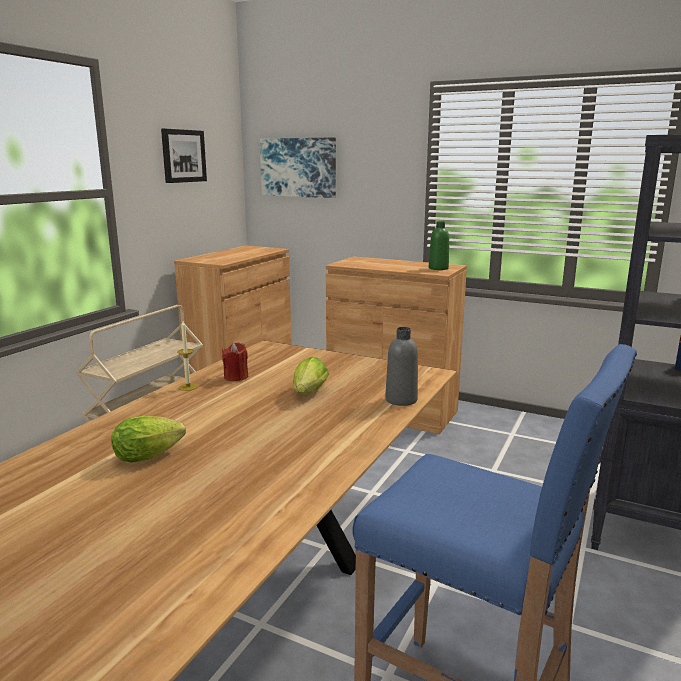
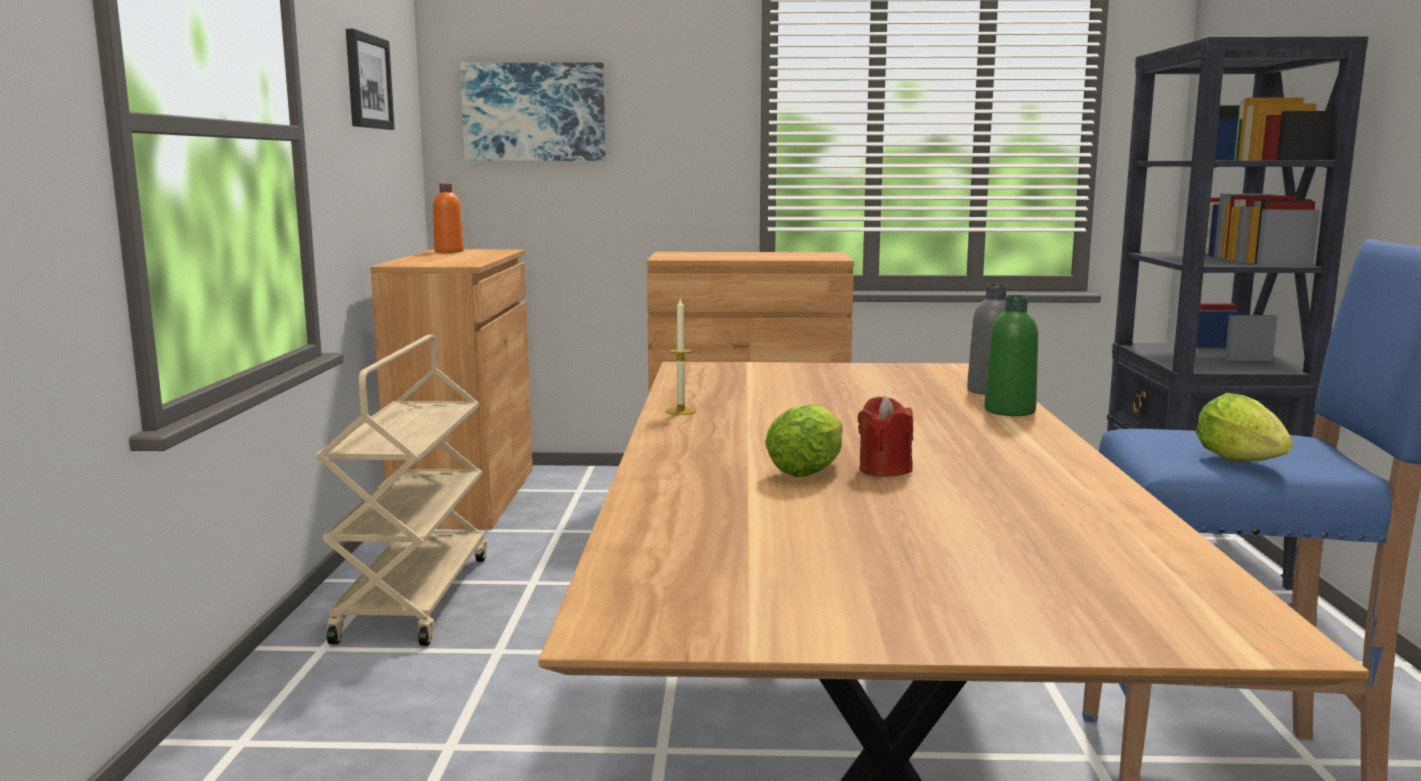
camera: 25 degrees left, 5 degrees down
(236, 377) = (724, 396): red candle -> red candle (884, 469)
(244, 248) = (449, 251): none -> orange bottle
(308, 394) = (866, 399): lettuce -> lettuce (1244, 463)
(438, 268) = (819, 255): green bottle -> green bottle (1009, 411)

